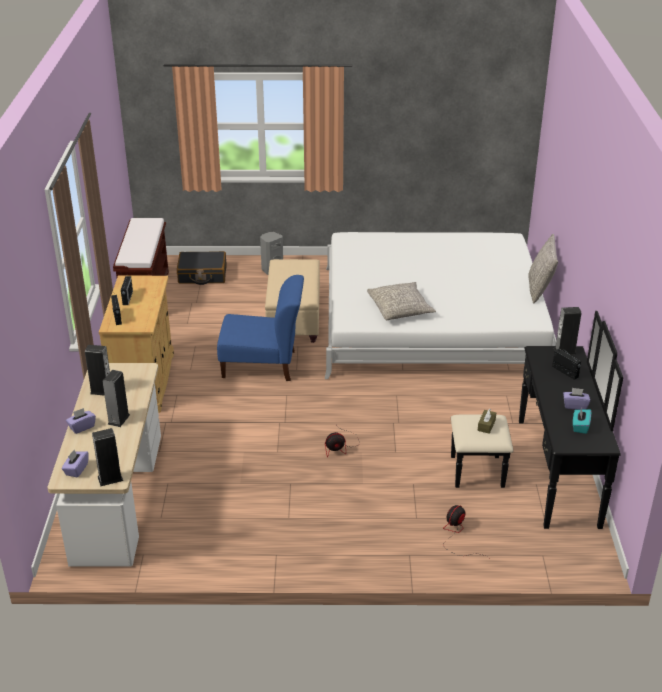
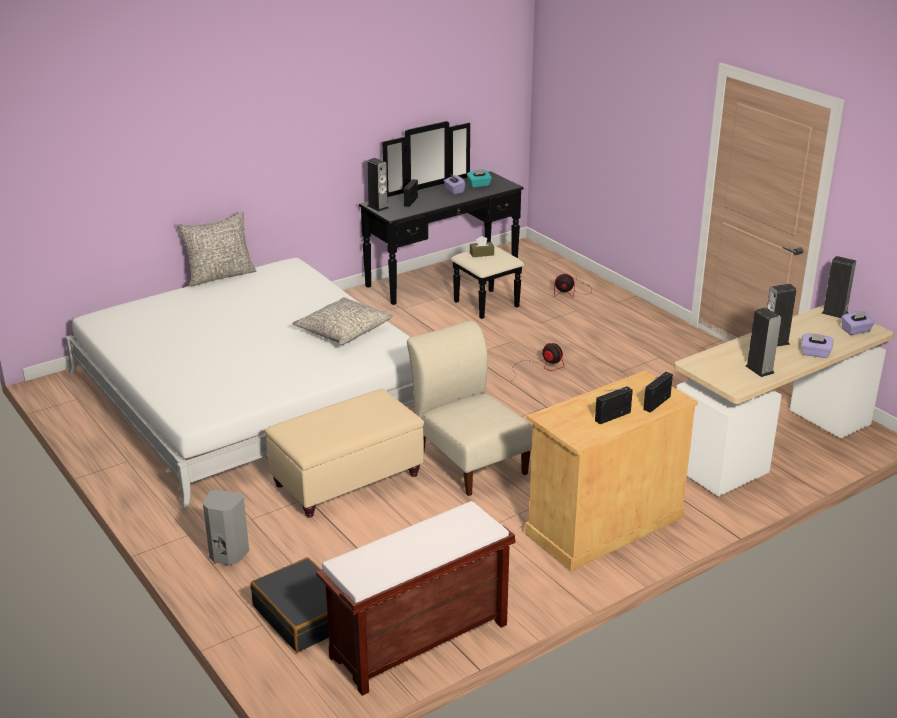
camera: 125 degrees left, 5 degrees down
(262, 365) = (469, 460): blue chair -> beige chair

